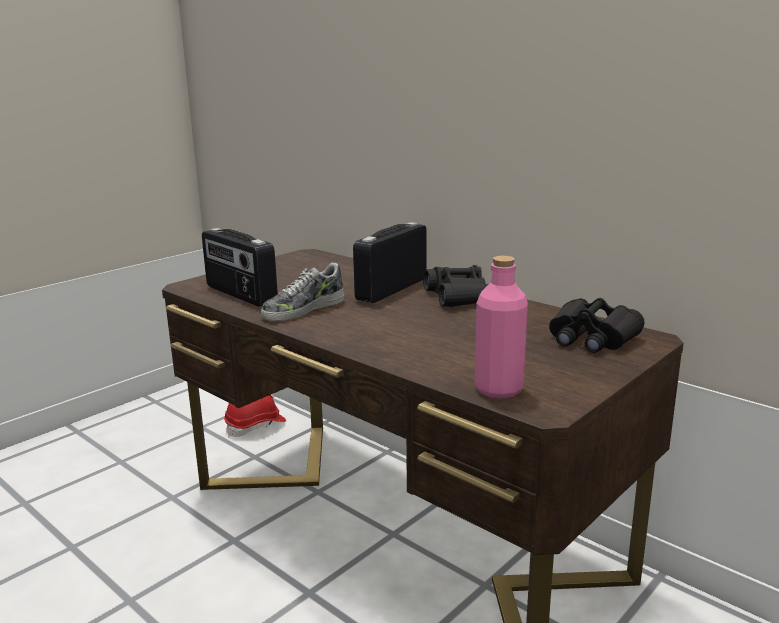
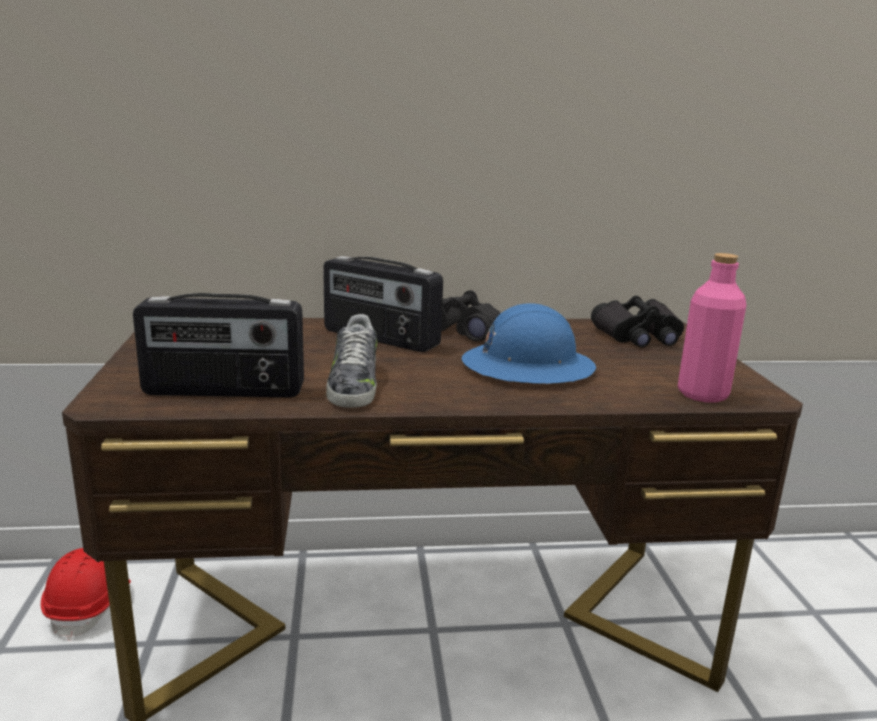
camera: 50 degrees left, 0 degrees up
(391, 289) = (380, 338): radio -> radio turned 45 degrees counterclockwise
(429, 331) = (527, 367): none -> blue hard hat

